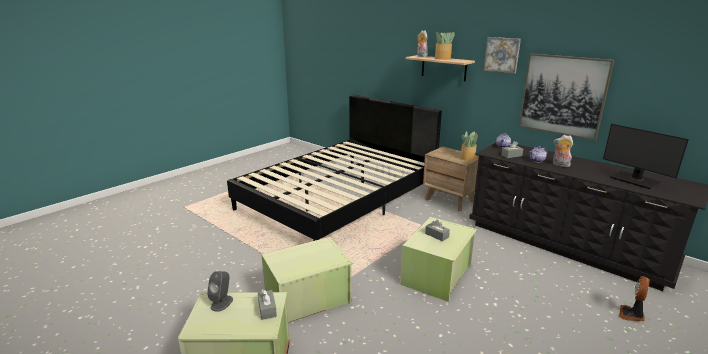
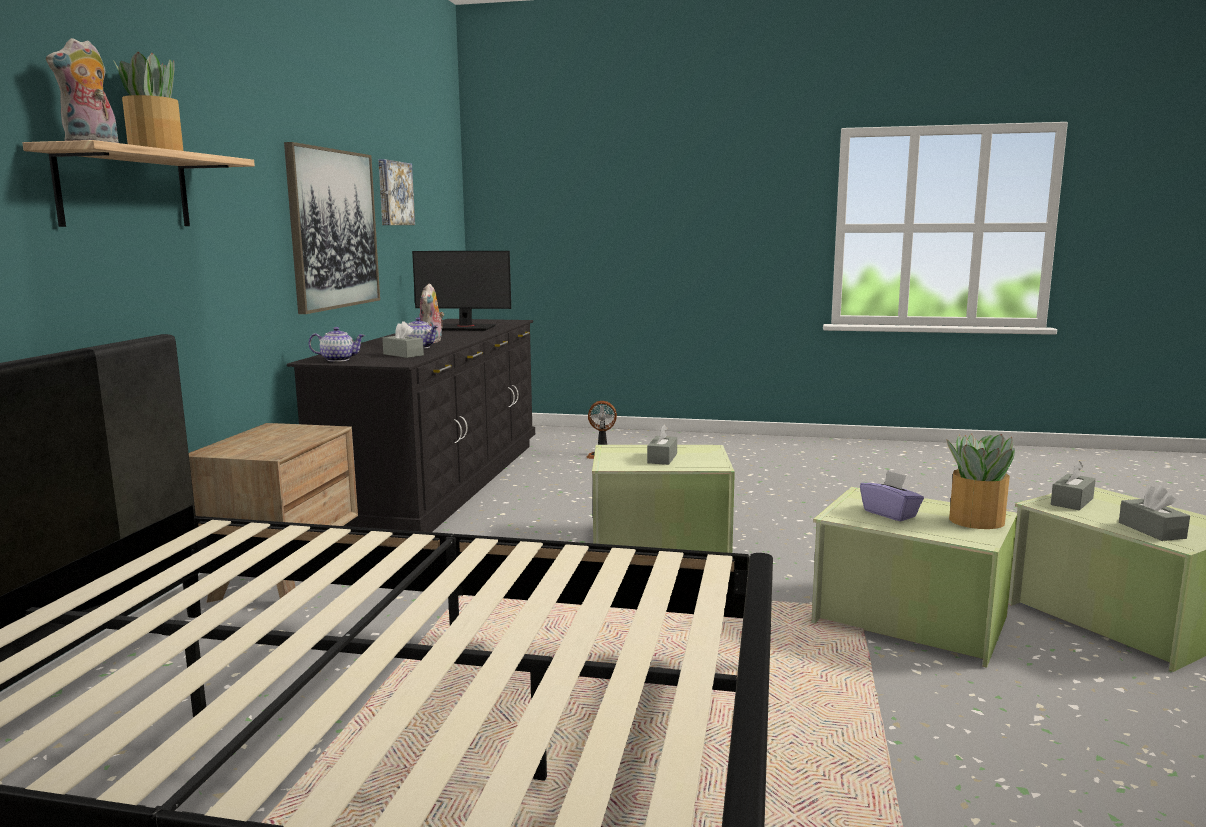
camera: 120 degrees left, 10 degrees down
(222, 303) = (1151, 530): grey speaker -> grey tissue box
(314, 253) = (890, 514): none -> purple tissue box
(467, 158) = (292, 429): potted plant -> potted plant (975, 520)
(502, 55) = (243, 144): picture -> picture (393, 193)
(635, 180) = (464, 328): monitor -> monitor turned 75 degrees clockwise

